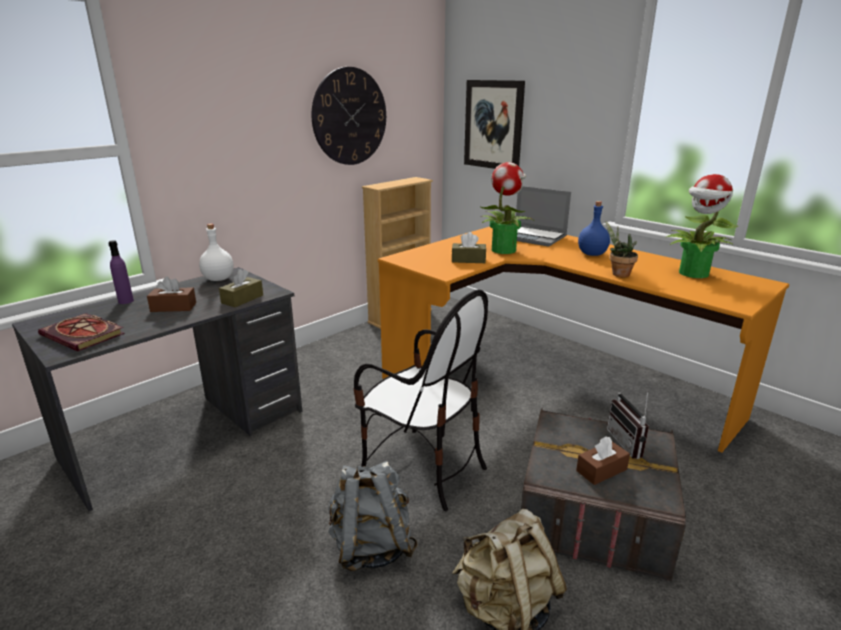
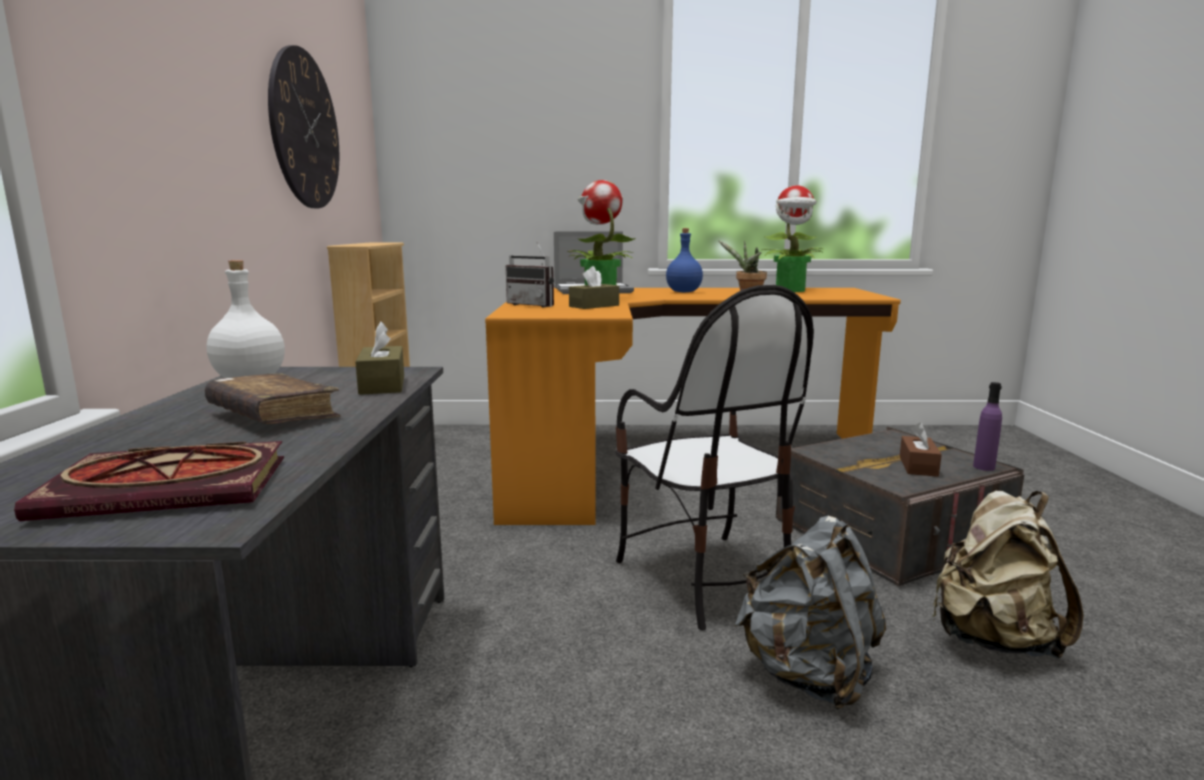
camera: 45 degrees left, 10 degrees down
(126, 301) = (114, 435): purple bottle -> purple bottle (983, 467)
(173, 307) = (273, 416): brown tissue box -> brown book
(422, 469) = (705, 578): chair -> chair turned 75 degrees clockwise
(493, 125) = (470, 168): picture -> none
(630, 443) = (889, 444): radio -> radio (534, 305)

